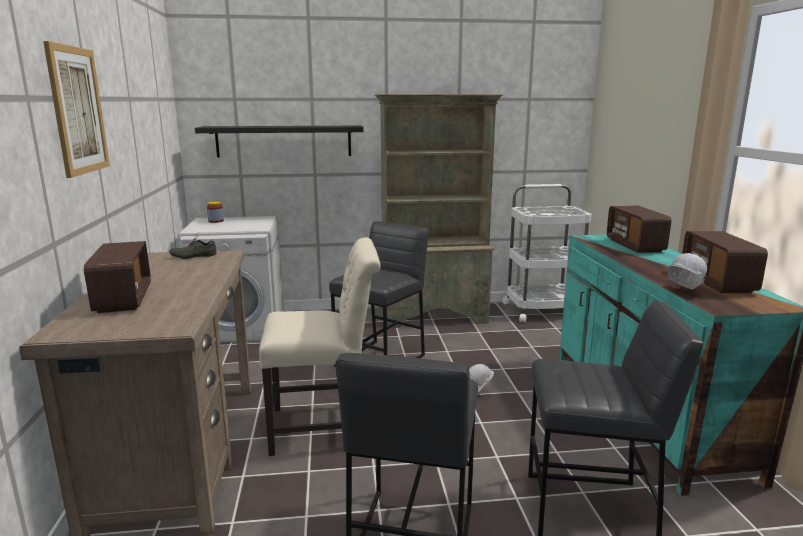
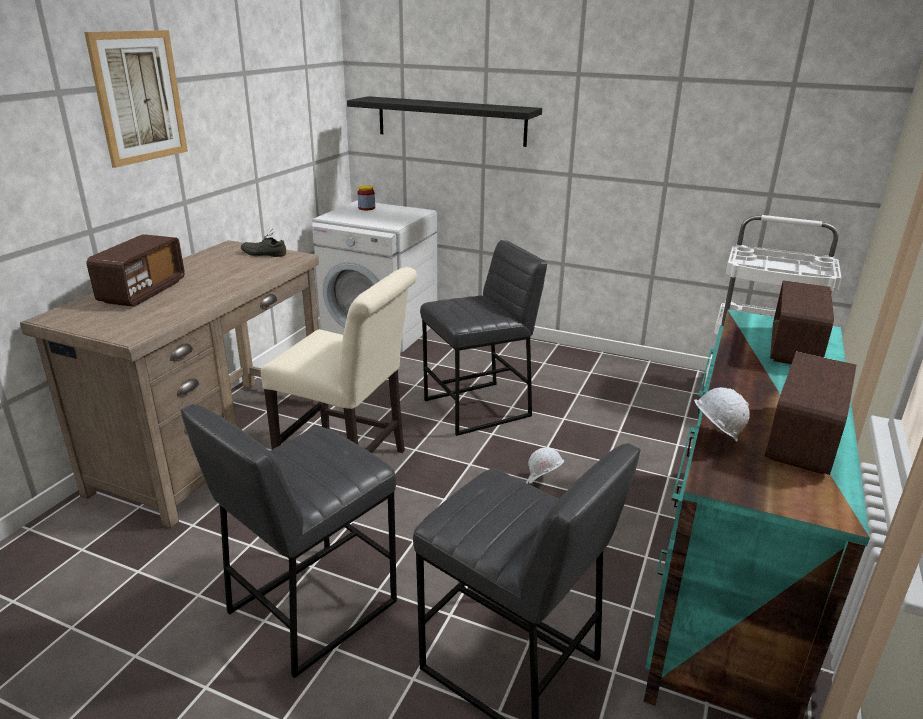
camera: 30 degrees right, 10 degrees up
(434, 316) = (597, 369): green bookcase -> none

